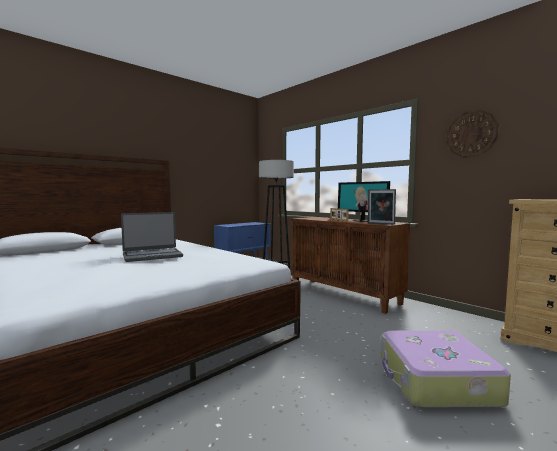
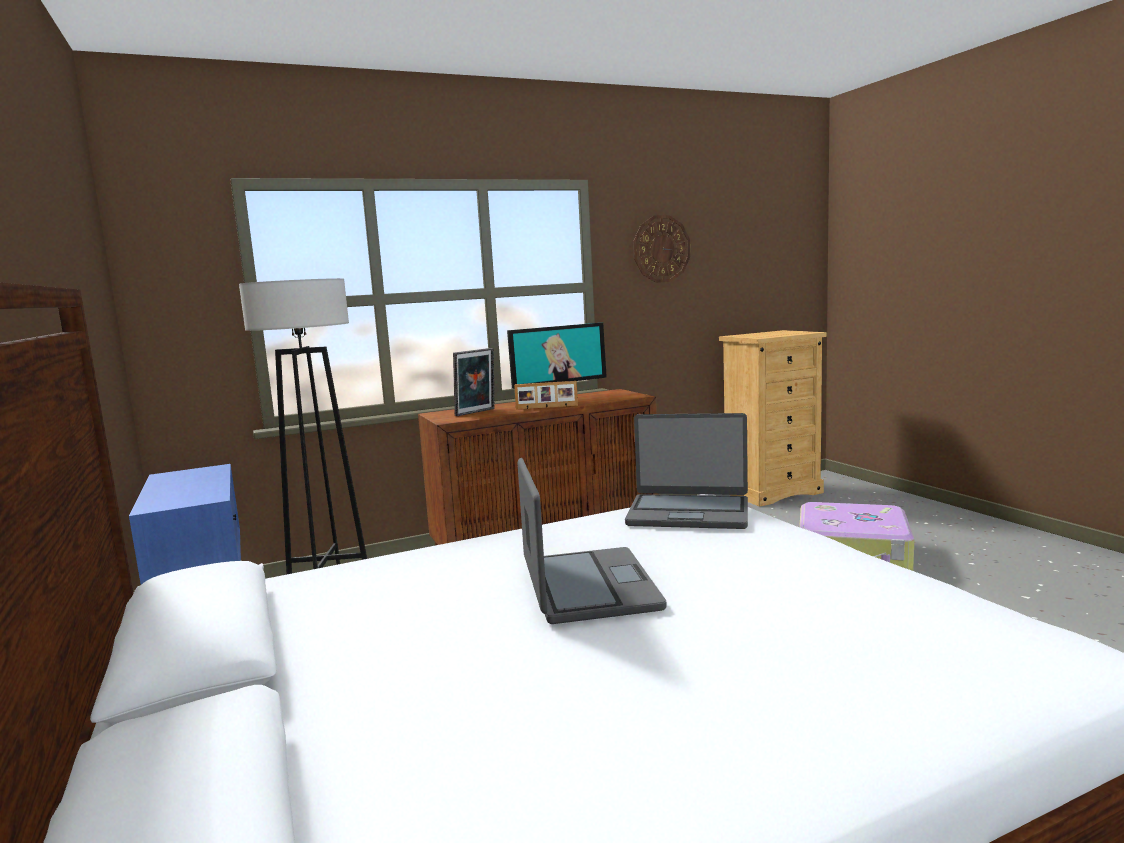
camera: 70 degrees left, 5 degrees up
(240, 261) = (688, 513): none -> laptop
(381, 224) = (625, 397): picture frame -> picture frame (476, 412)

